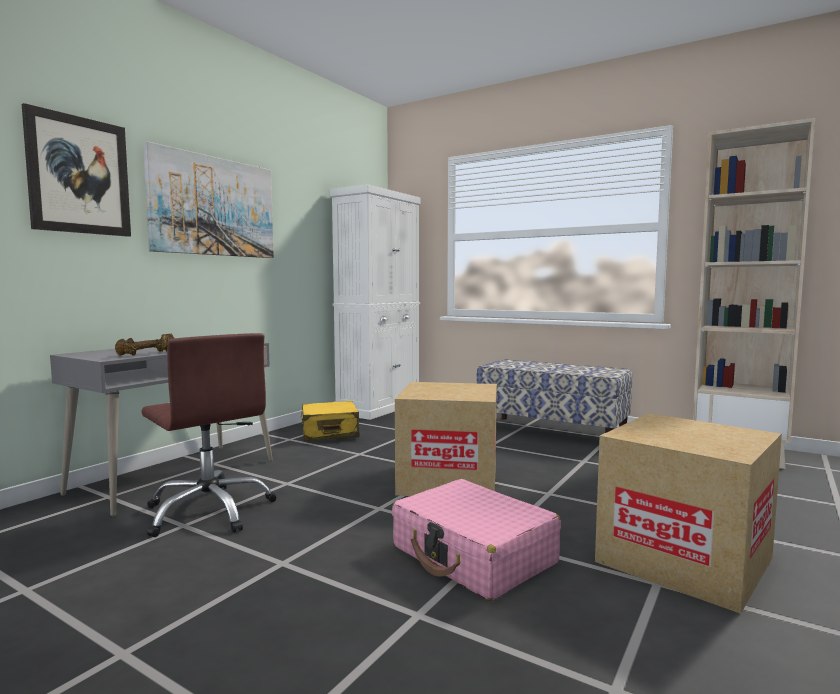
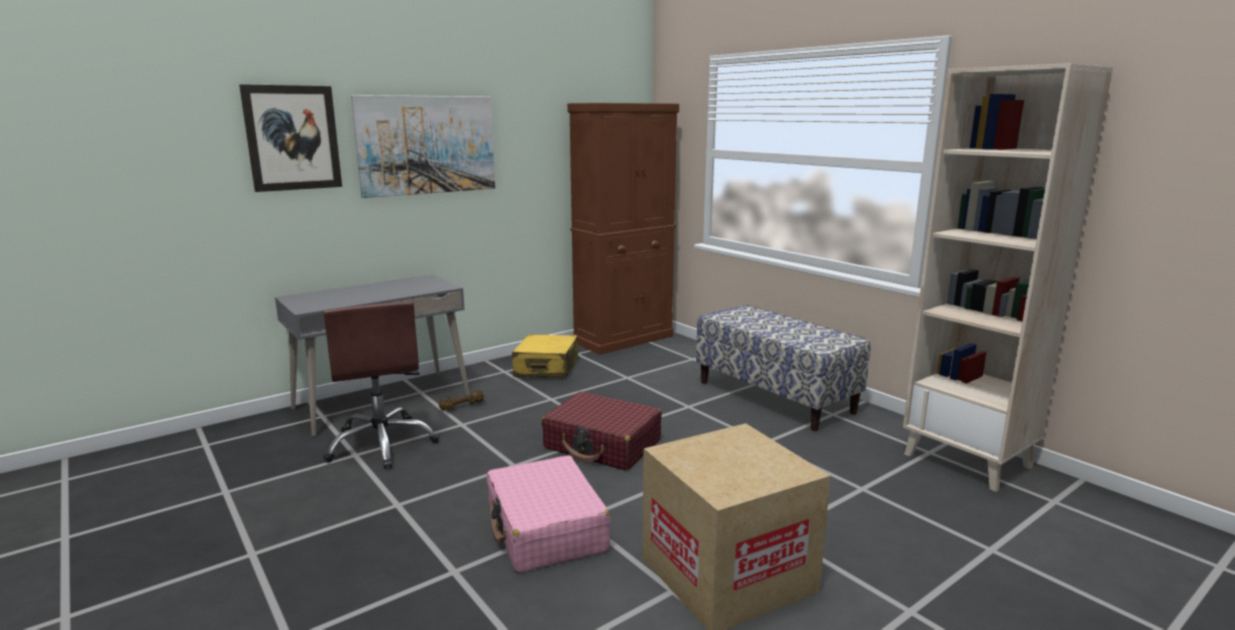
camera: 20 degrees right, 10 degrees up
(147, 354) = (341, 304): brown dumbbell -> brown dumbbell (462, 407)
(379, 408) = (623, 339): white cabinet -> brown cabinet
(448, 480) = (602, 445): cardboard box -> red suitcase

